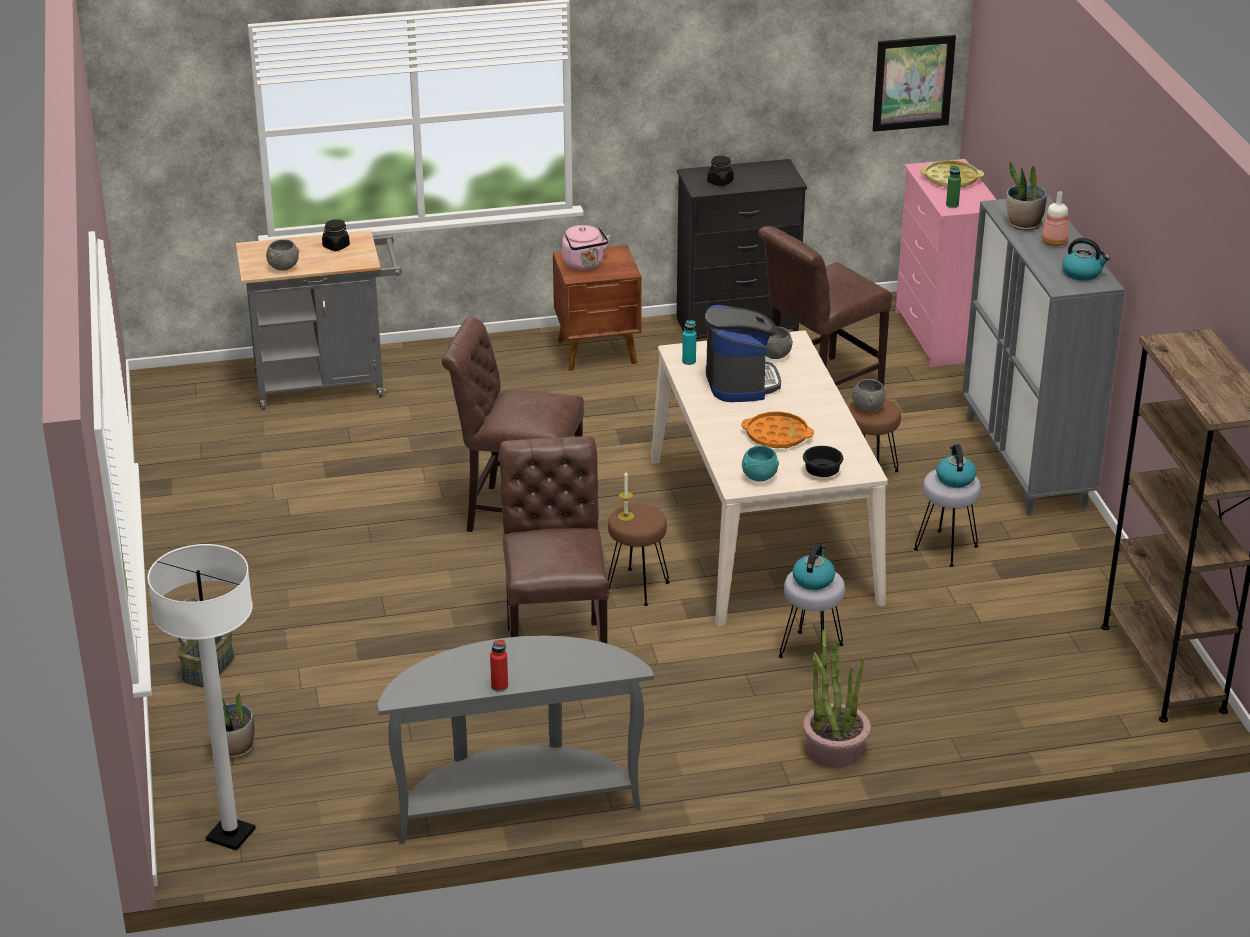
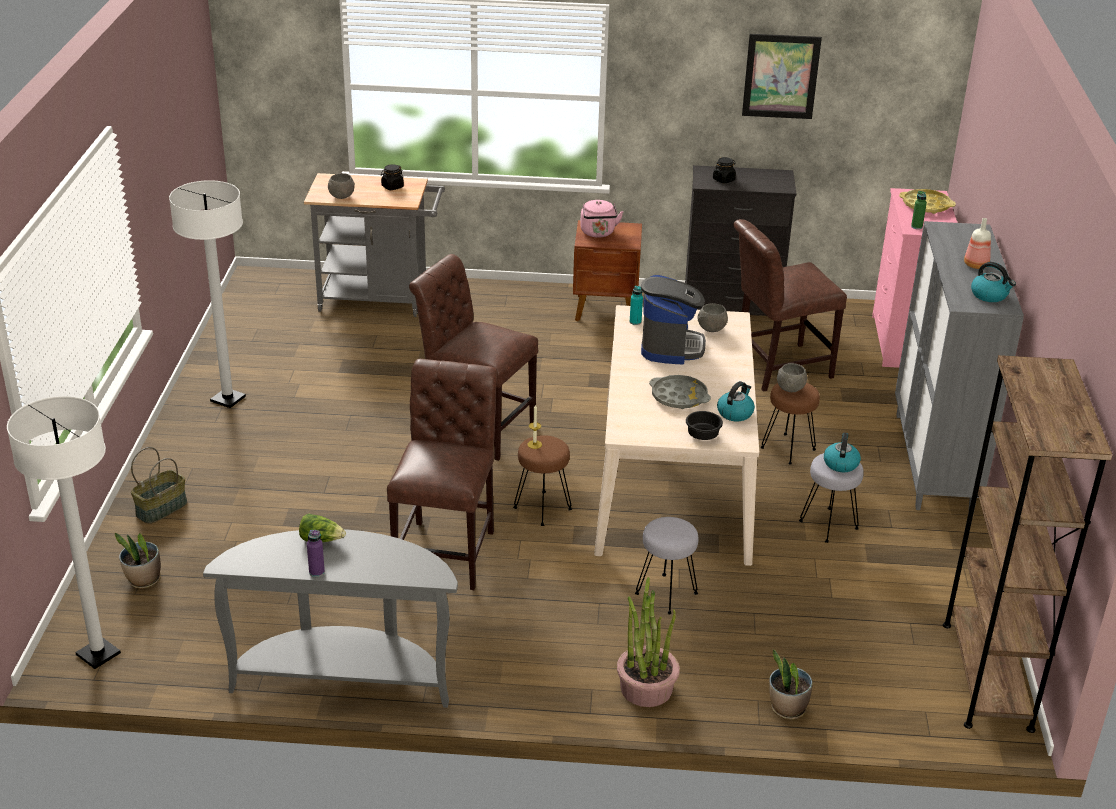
camera: 15 degrees right, 0 degrees up
(212, 531) = (228, 399): none -> white floor lamp
(484, 653) = (321, 539): none -> lettuce
(499, 686) = (316, 572): red bottle -> purple bottle
(760, 478) = (645, 431): turquoise bowl -> none
(777, 435) = (679, 397): orange tray -> grey tray
(813, 579) = (670, 530): kettle -> kettle (735, 413)
(913, 83) = (910, 118): picture -> picture (781, 76)
(1024, 224) = (954, 246): potted plant -> potted plant (787, 709)

